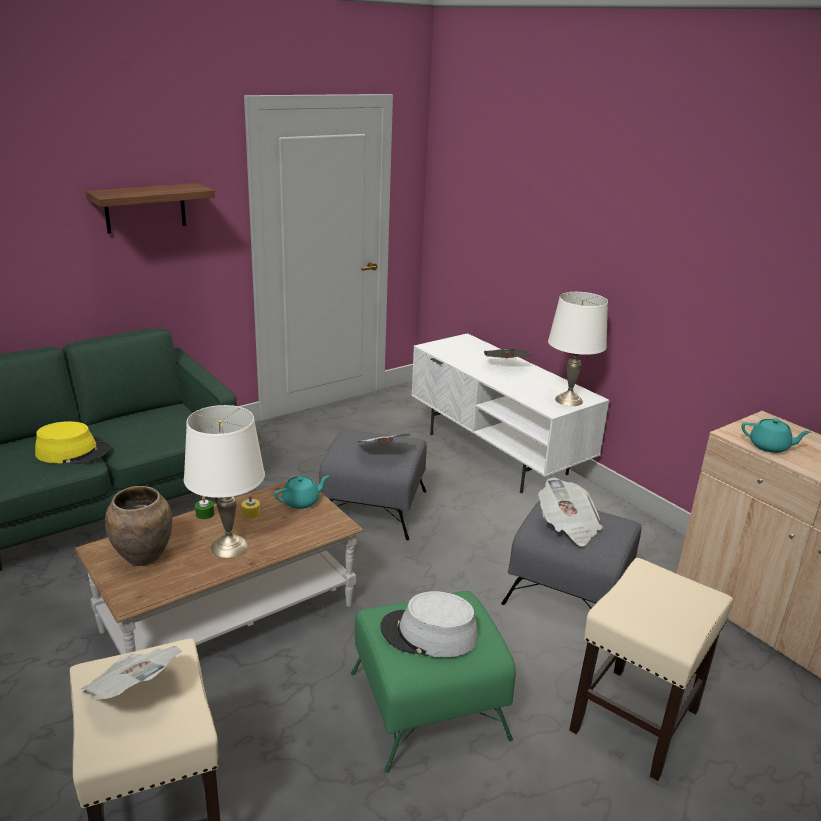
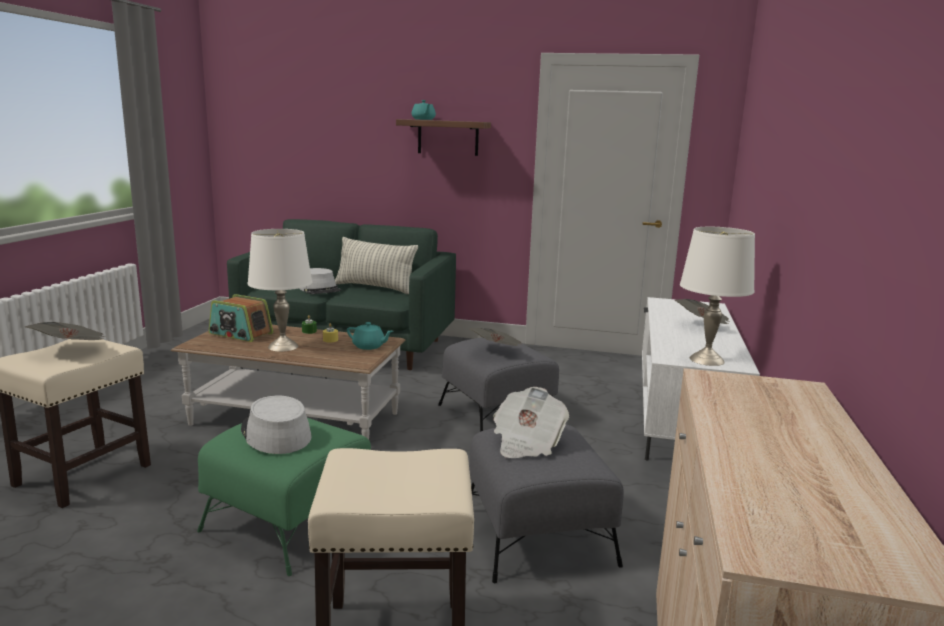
camera: 50 degrees right, 10 degrees down
(73, 452) = (320, 289): yellow hat -> grey hat
(127, 423) = (375, 288): none -> pillow
(144, 557) = (240, 334): brown vase -> radio
(770, 447) = (724, 398): turquoise teapot -> turquoise teapot (423, 119)

